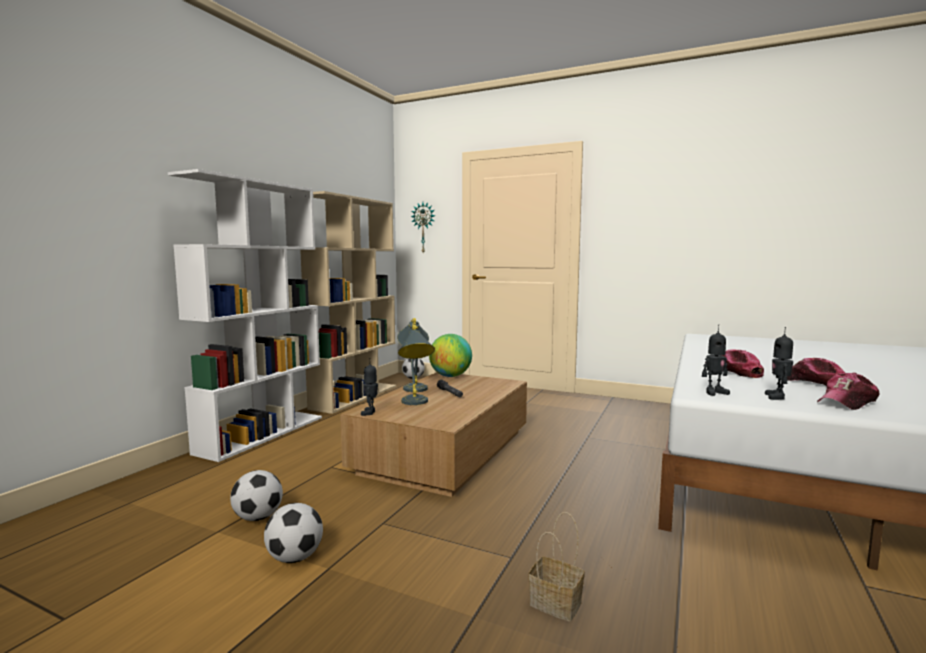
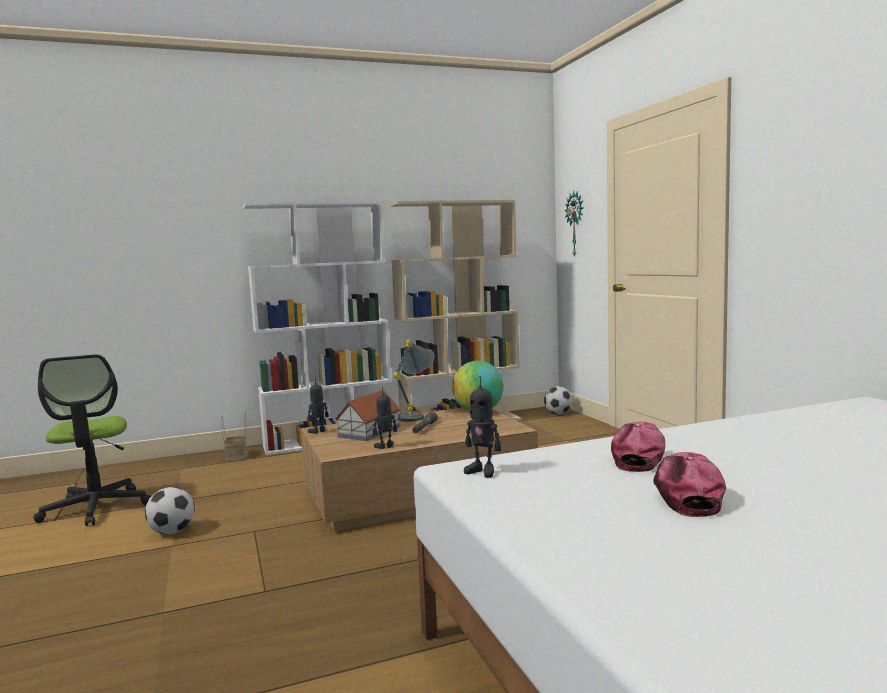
camera: 45 degrees right, 0 degrees up
(106, 580) = (96, 508): none -> office chair
(258, 517) = (208, 500): football -> none
(415, 404) = (368, 432): grey table lamp -> toy house
(557, 603) = (215, 634): basket -> basket (237, 457)
(777, 397) = (529, 495): toy robot -> toy robot (385, 447)
(847, 402) = (591, 527): cap -> none

